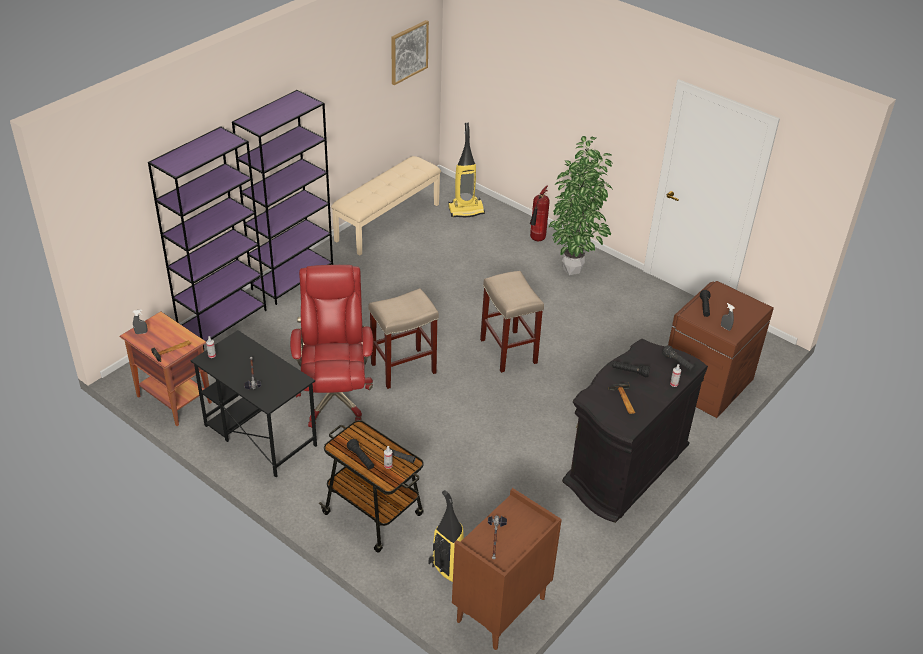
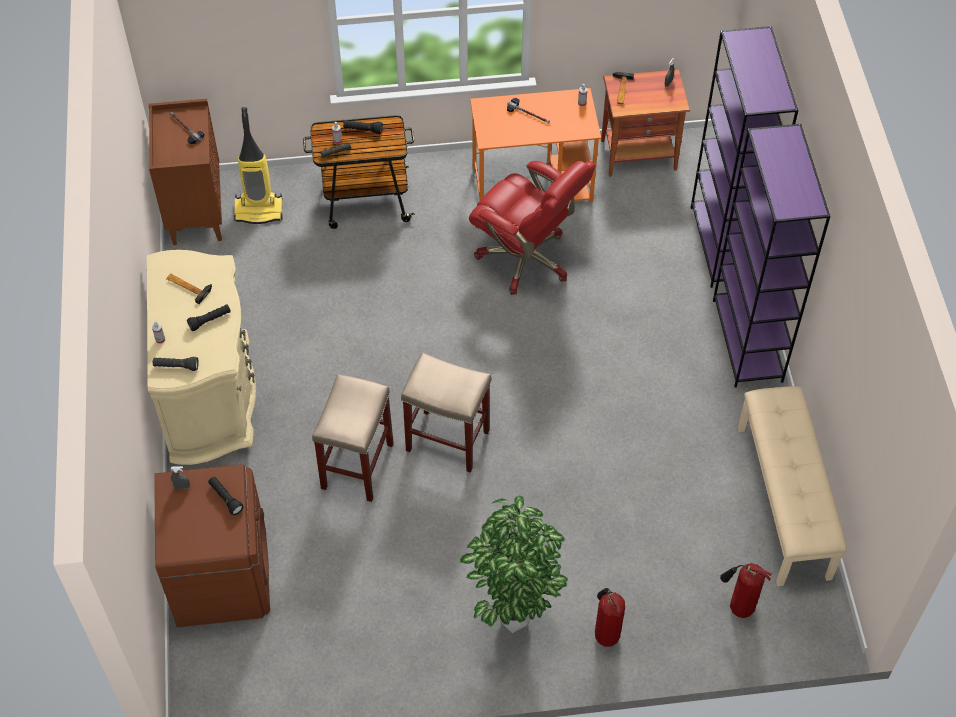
camera: 135 degrees right, 15 degrees up
(259, 435) = (533, 184): black desk -> orange desk
(403, 369) = (512, 336): beige stool -> beige stool (357, 465)
(408, 52) = (895, 448): picture -> none
(466, 210) = (738, 607): vacuum cleaner -> fire extinguisher
(622, 472) = (211, 398): black dresser -> beige dresser

